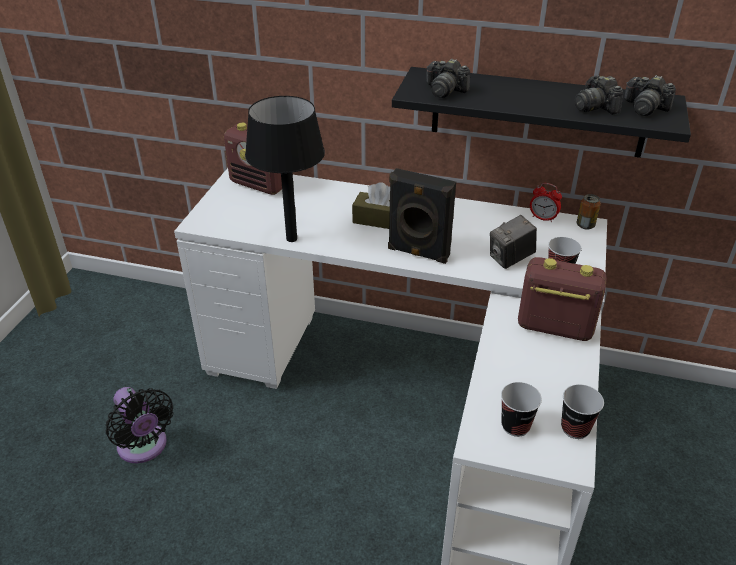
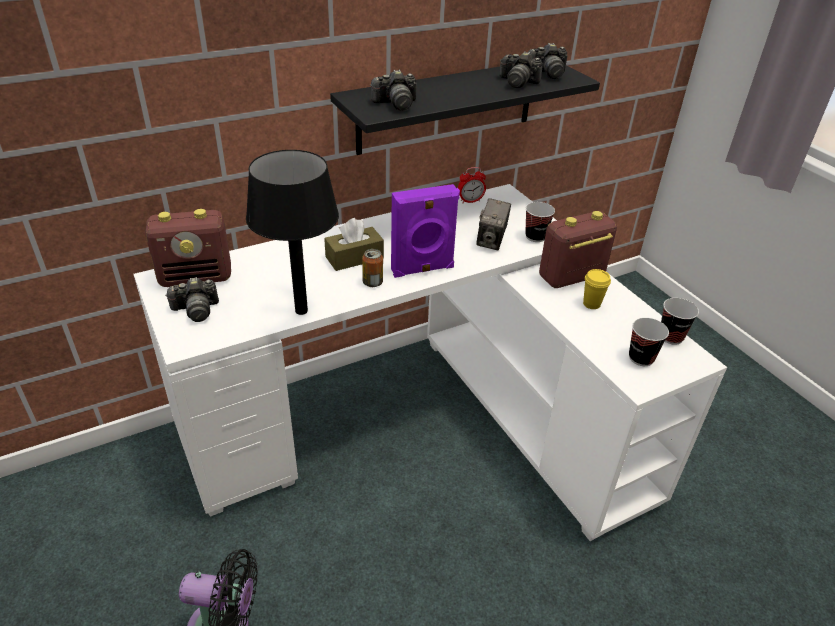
camera: 45 degrees left, 0 degrees up
(232, 206) = (196, 310): none -> camera
(418, 253) = (423, 269): black speaker -> purple speaker
(539, 358) = (591, 304): none -> yellow cup
(585, 225) = (503, 194): can -> can (372, 283)

